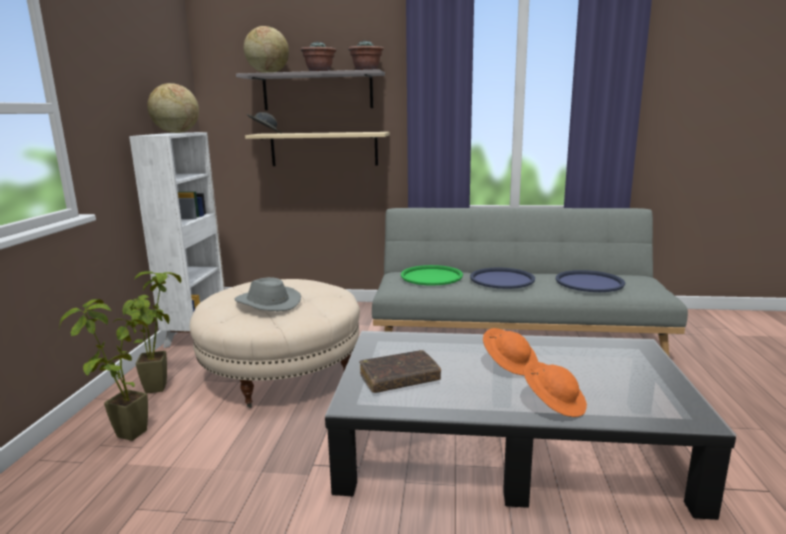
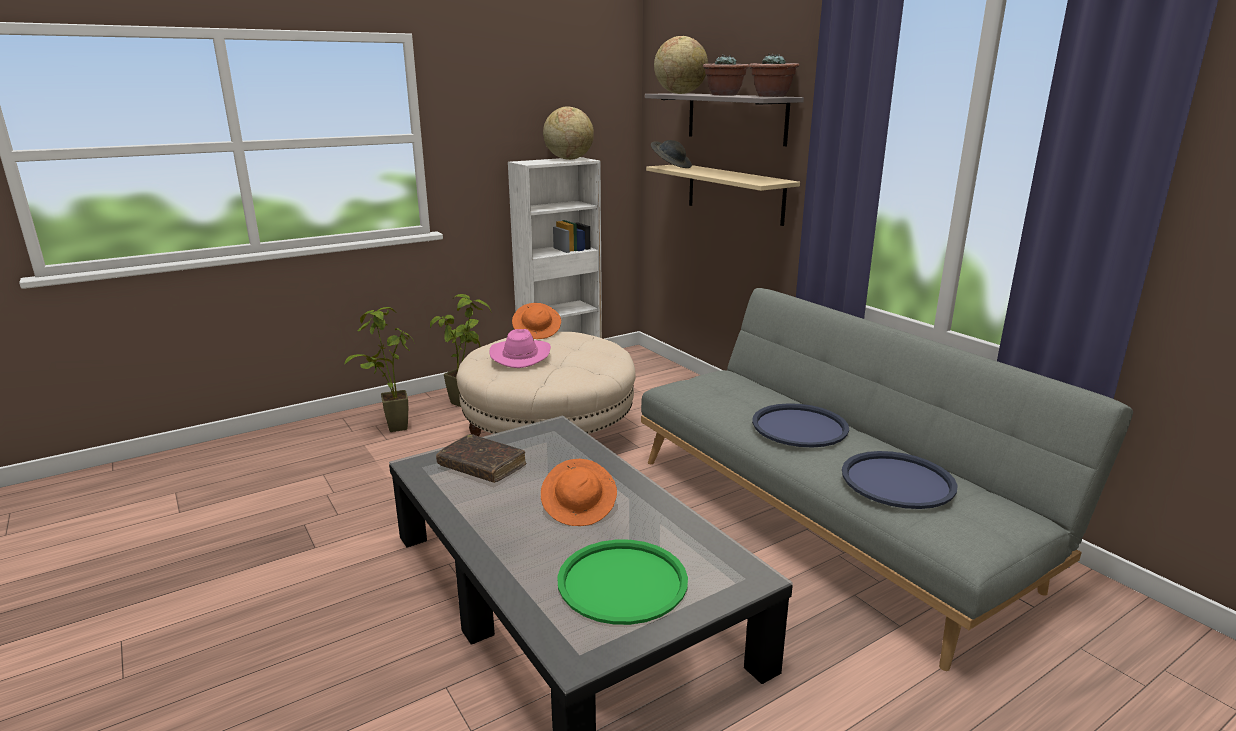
camera: 50 degrees right, 5 degrees up
(267, 303) = (520, 355): grey hat -> pink hat
(431, 276) = (736, 390): green tray -> green tray (622, 582)
(554, 403) = (517, 555): orange hat -> orange hat (537, 332)

